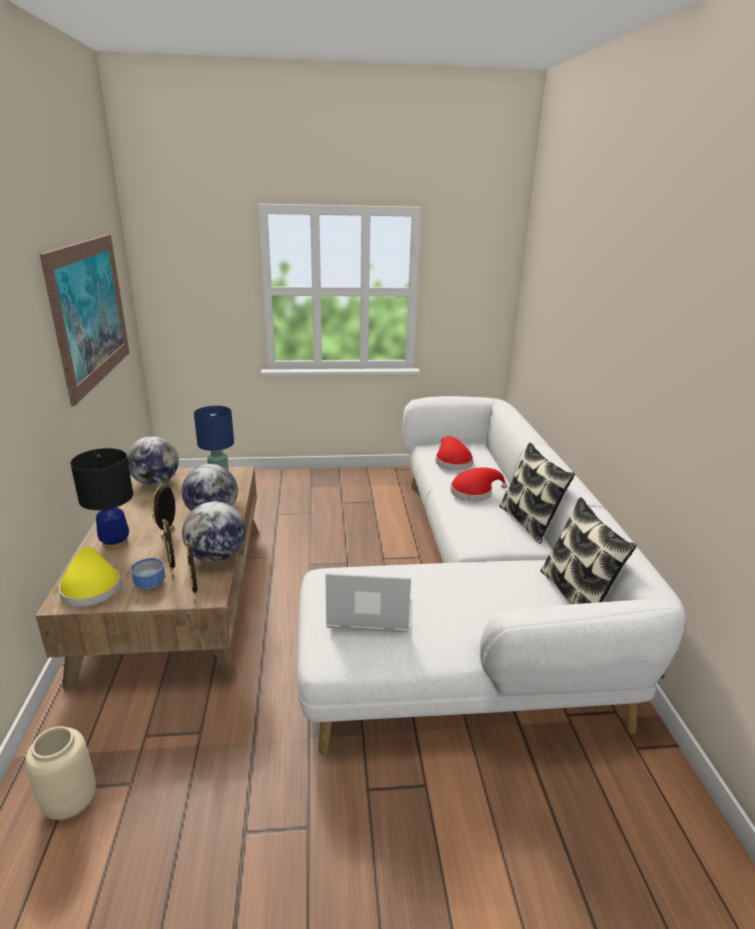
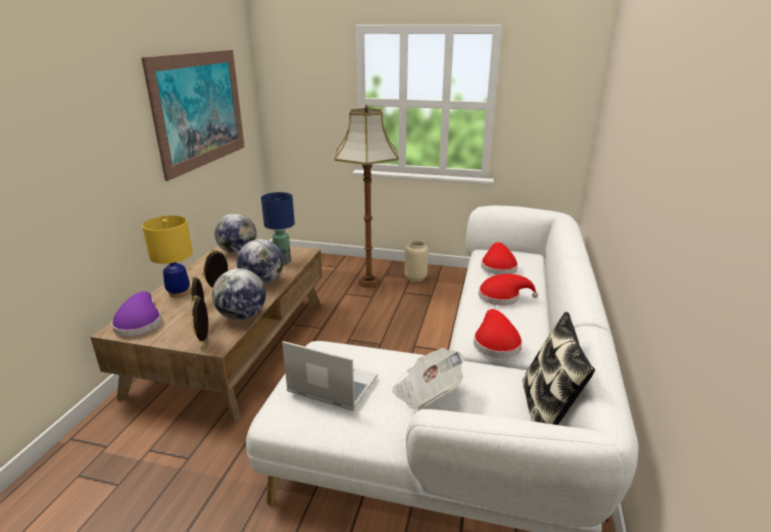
camera: 20 degrees right, 0 degrees up
(70, 801) = (73, 485): beige vase -> beige vase (415, 278)
(91, 587) = (139, 323): yellow hat -> purple hat
(115, 542) = (179, 292): black table lamp -> yellow table lamp
(151, 583) = (181, 328): bowl -> none
(296, 496) = (368, 281): none -> floor lamp
(465, 599) = (427, 392): none -> newspaper
(495, 539) = (495, 343): none -> red hat
(529, 522) = (541, 333): pillow -> none

